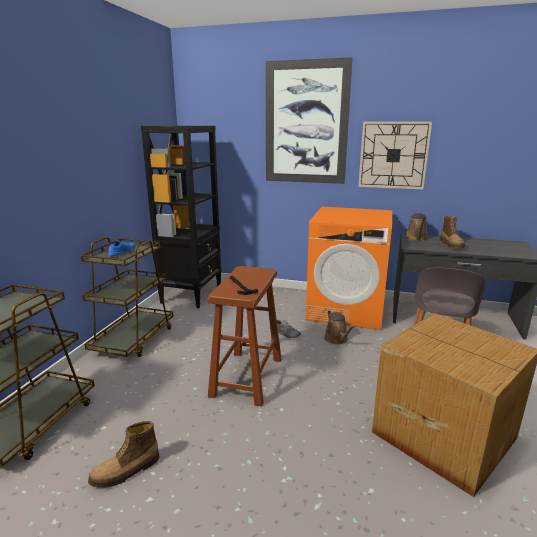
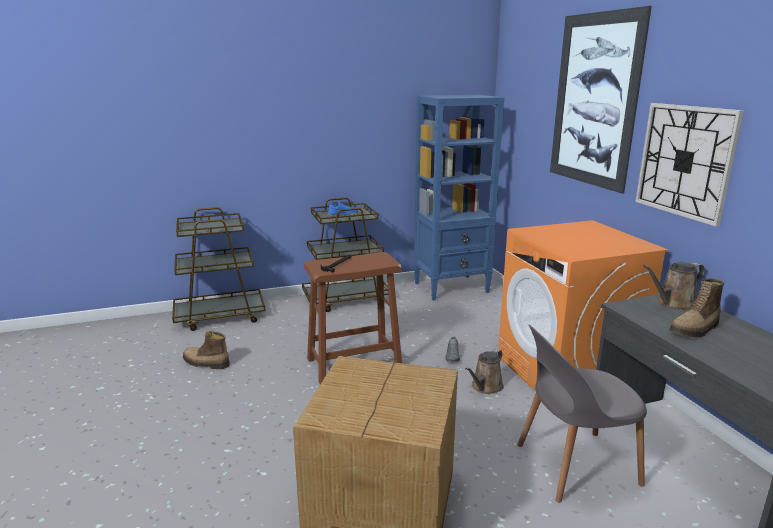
camera: 55 degrees right, 0 degrees up
(192, 295) = (452, 287): black bookcase -> blue bookcase

